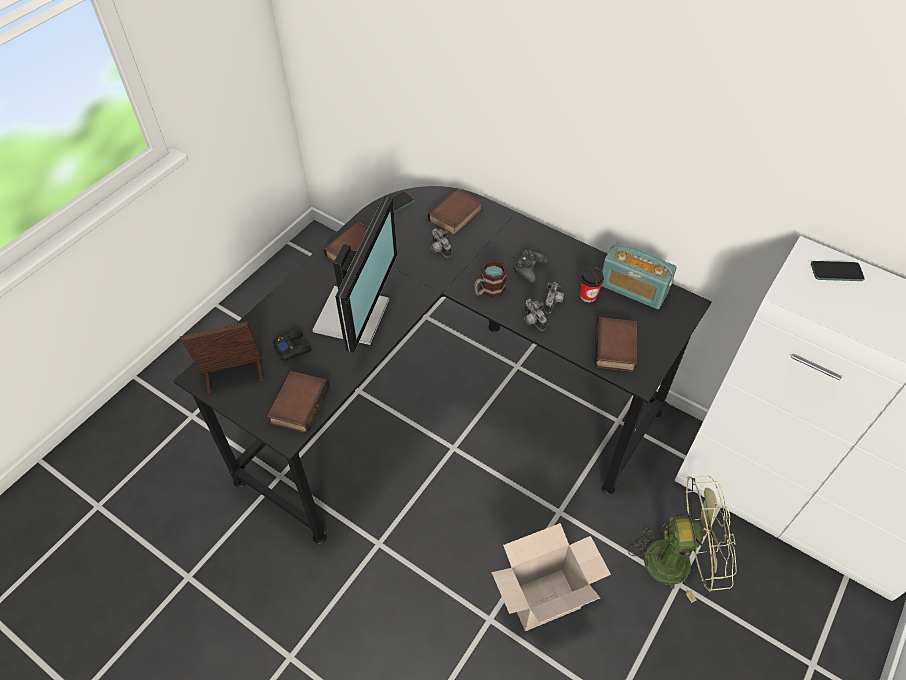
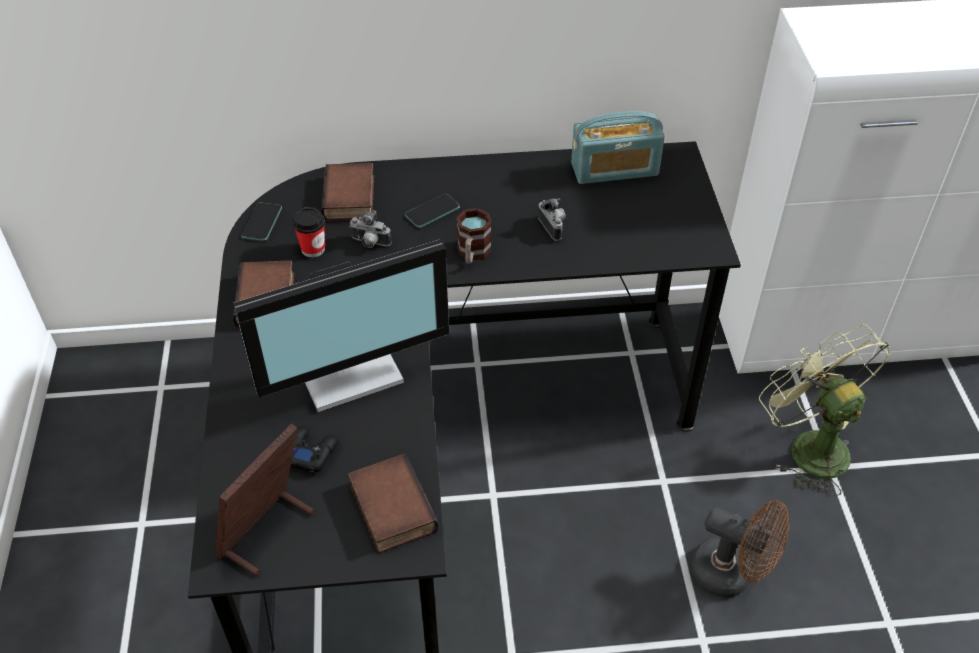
camera: 40 degrees left, 5 degrees down
(355, 315) = (349, 369): monitor -> monitor turned 90 degrees clockwise
(529, 269) = (491, 208): black game controller -> none
(532, 321) = (551, 257): camera -> none
(544, 597) = (731, 575): cardboard box -> brown fan
(588, 295) = (579, 200): cup -> cup (313, 249)
(616, 349) = (660, 234): book -> none
(678, 559) = (808, 446): green fan -> green fan turned 75 degrees counterclockwise
(836, 272) = (843, 23): phone -> phone (432, 212)

